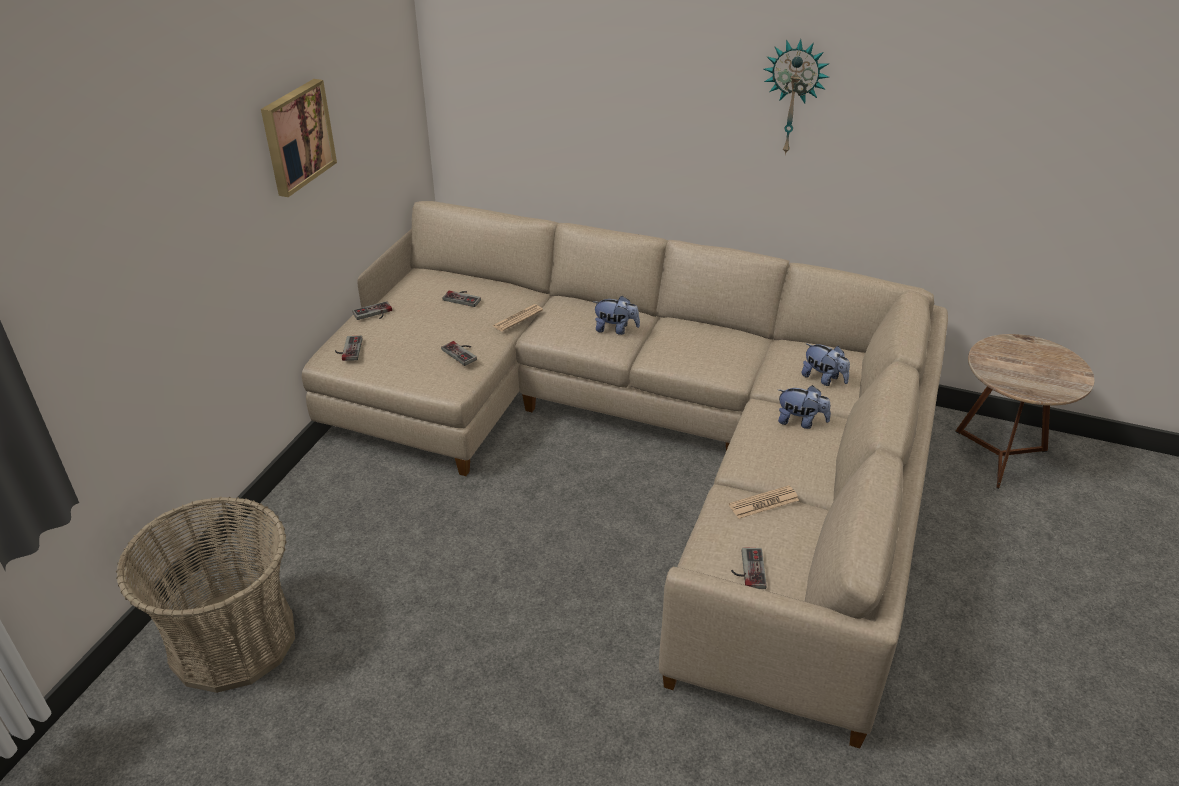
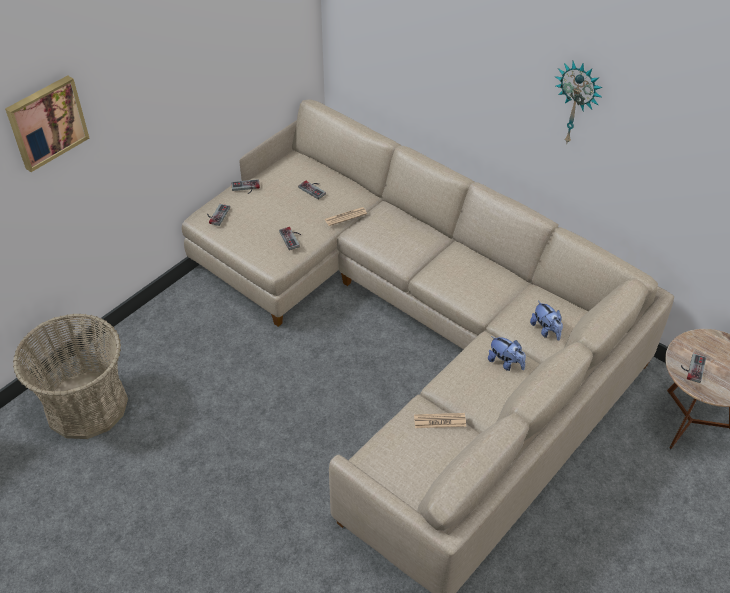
camera: 20 degrees right, 10 degrees up
(296, 136) = (191, 67): picture -> picture (46, 122)
(615, 329) = (412, 245): plush toy -> none
(747, 569) = (399, 468): game controller -> game controller (692, 367)

